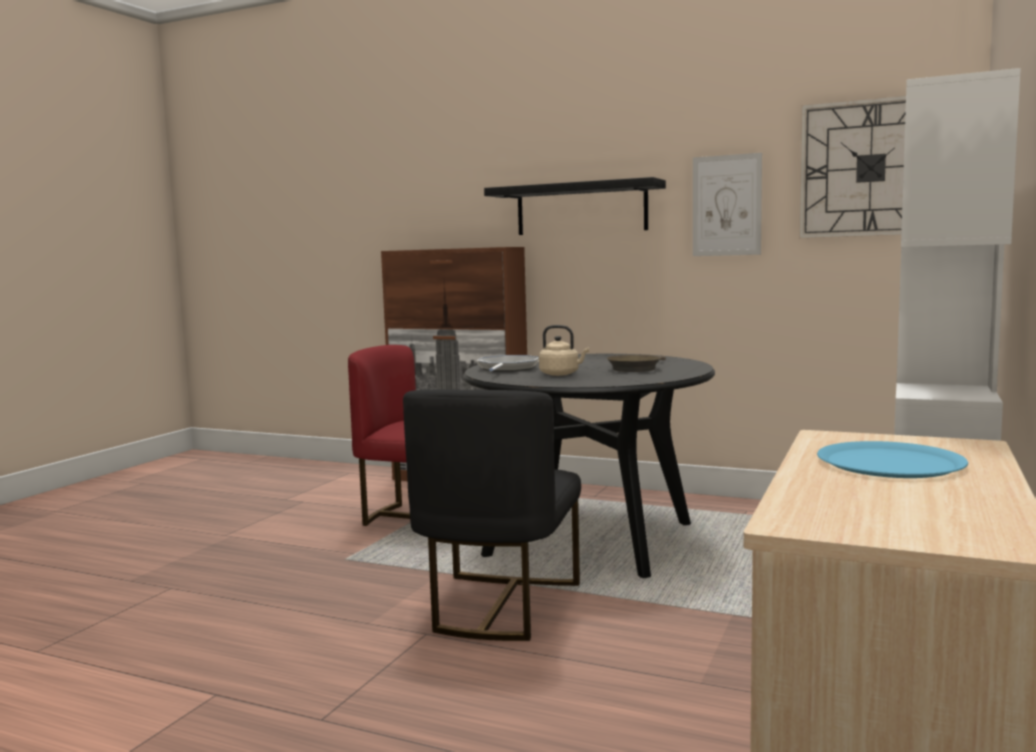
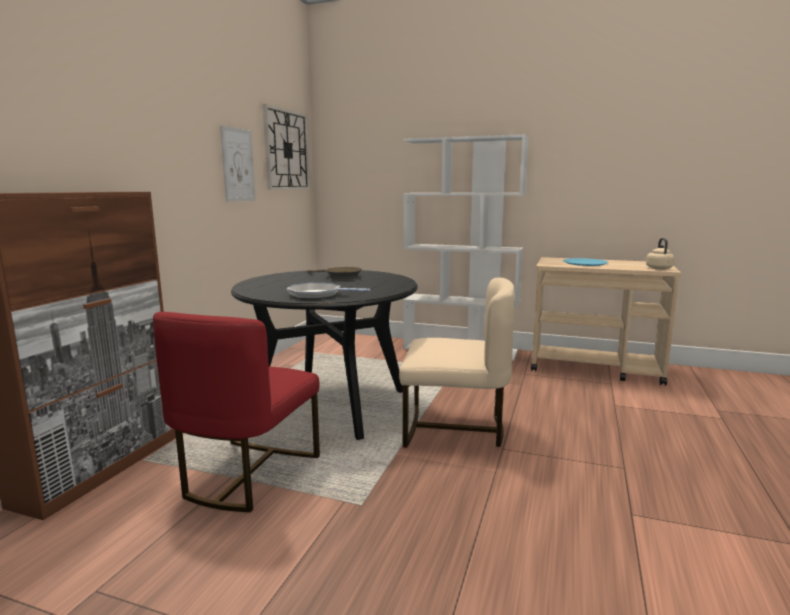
camera: 95 degrees left, 5 degrees up
(498, 607) = (454, 429): black chair -> beige chair
(561, 374) = (357, 286): beige kettle -> beige kettle (658, 268)
(581, 209) = (154, 156): black shelf -> none

